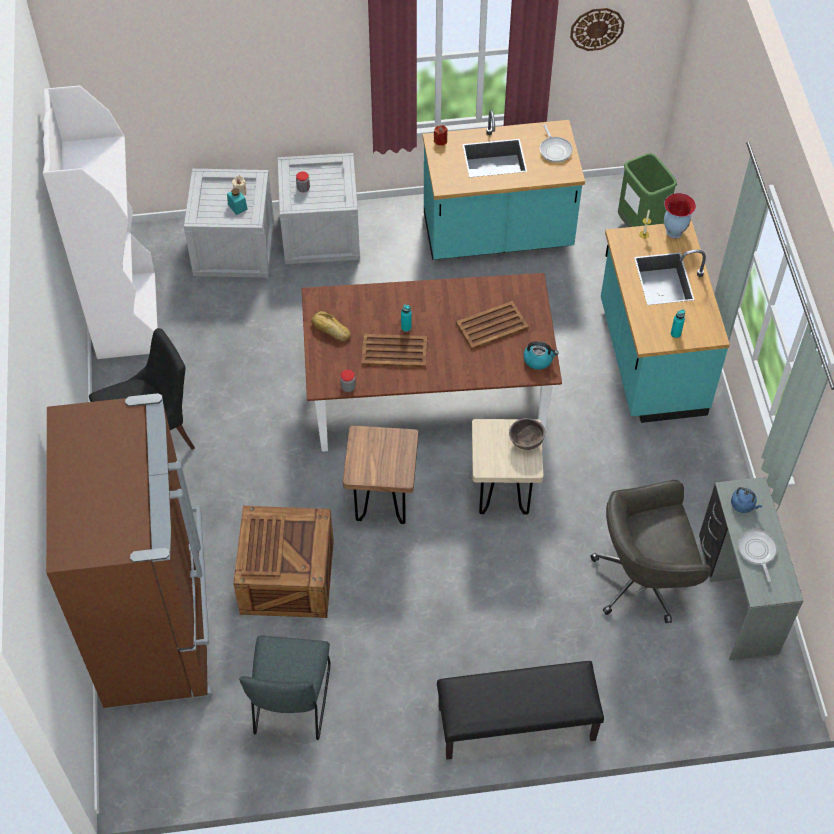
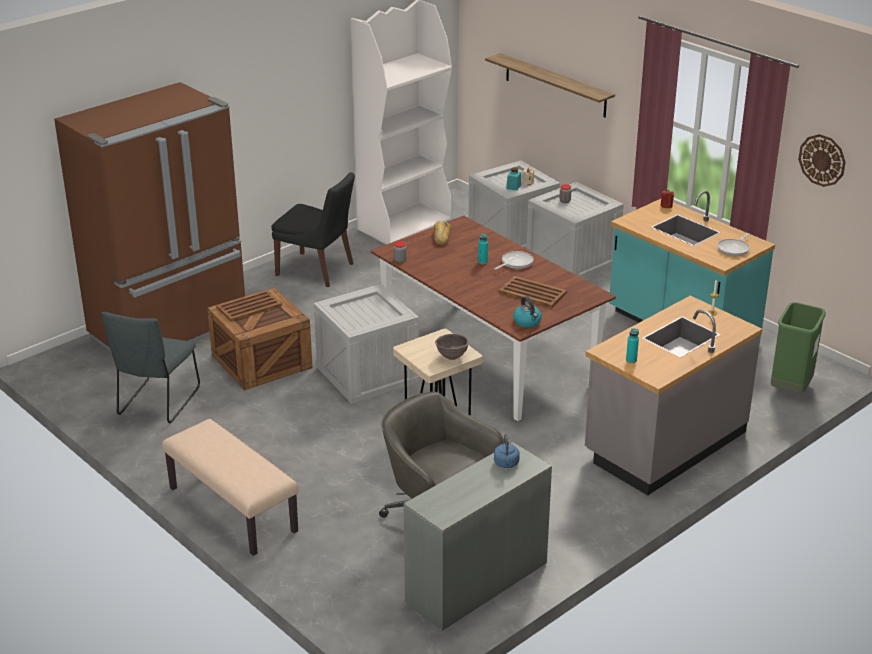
camera: 55 degrees right, 25 degrees down
(227, 82) = (555, 85): none -> shelf
(291, 704) = (157, 403): grey chair -> grey chair turned 45 degrees counterclockwise
(382, 504) = (367, 375): brown stool -> crate
(395, 351) = (455, 265): brown tray -> none
(516, 724) = (231, 510): black bench -> beige bench
(650, 359) = (664, 443): turquoise counter -> grey counter
(673, 231) = (737, 324): vase -> none
(757, 552) = (465, 487): frying pan -> frying pan (515, 263)

